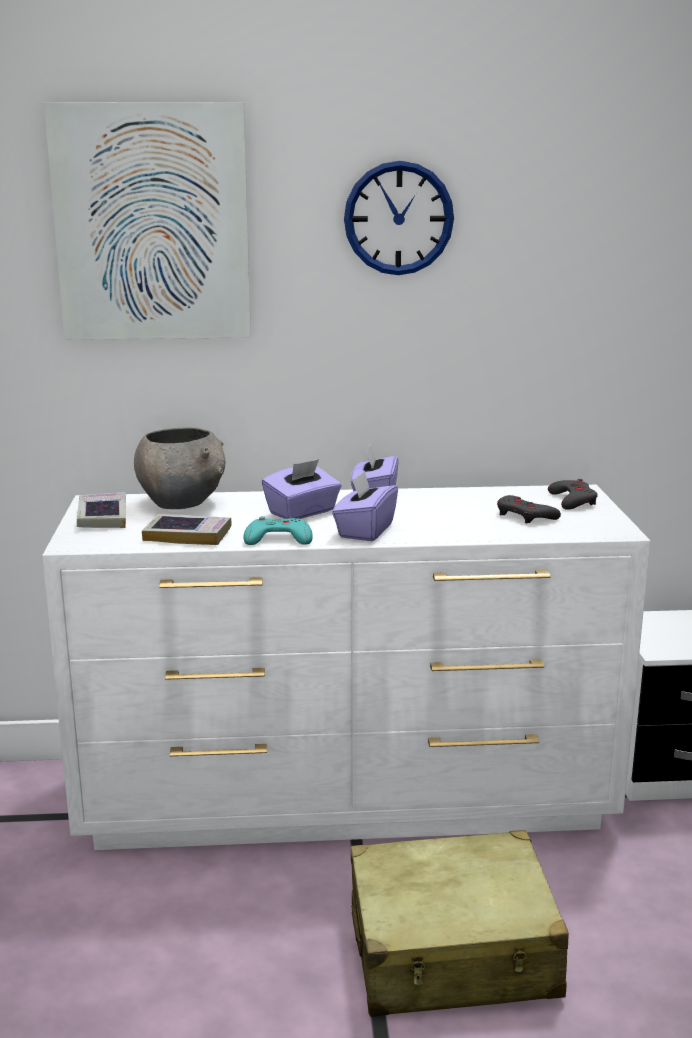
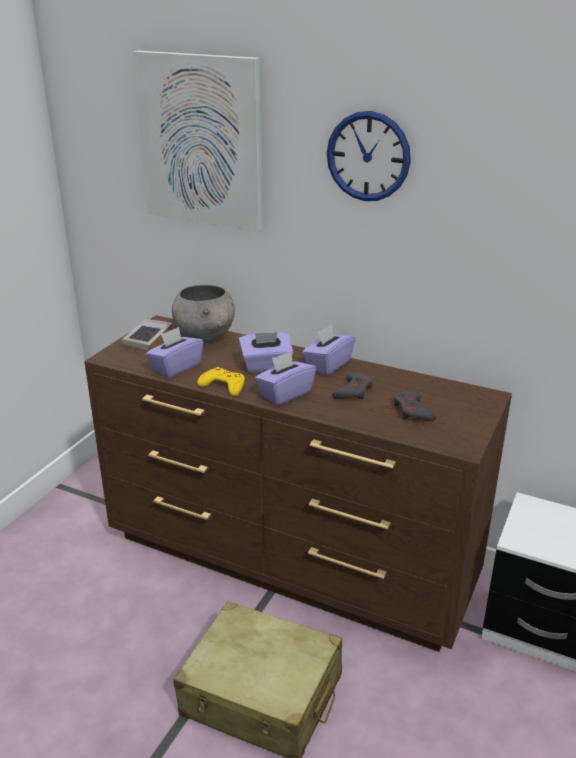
camera: 30 degrees right, 10 degrees up
(188, 535) = (176, 367): book -> purple tissue box
(278, 539) = (223, 385): turquoise game controller -> yellow game controller
(348, 799) = (290, 560): white dresser -> brown dresser
(572, 500) = (469, 405): grey game controller -> grey game controller (353, 391)

